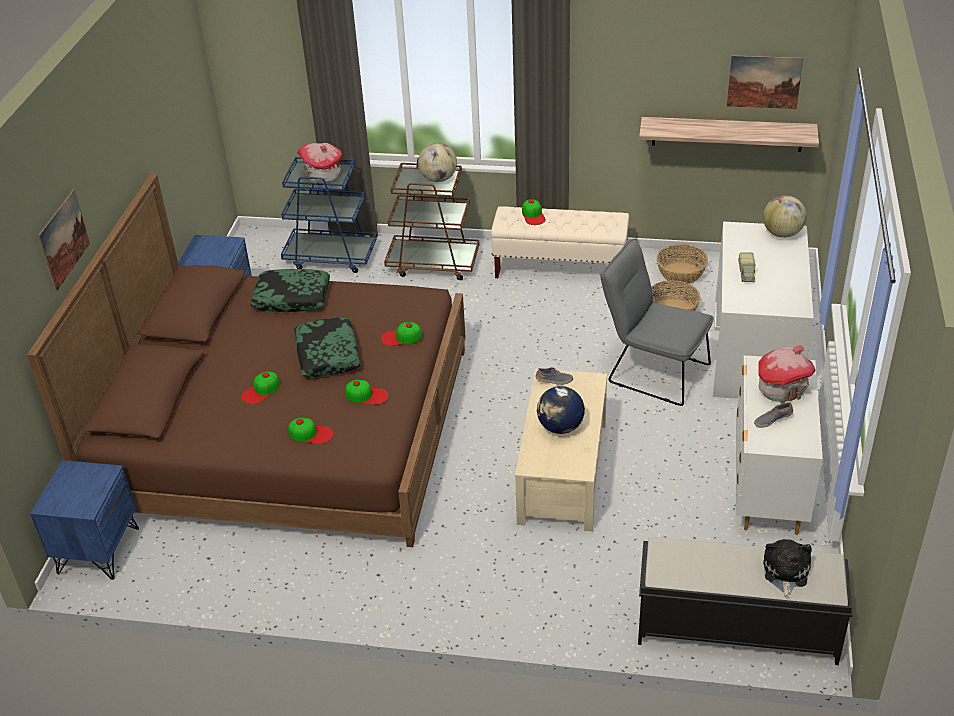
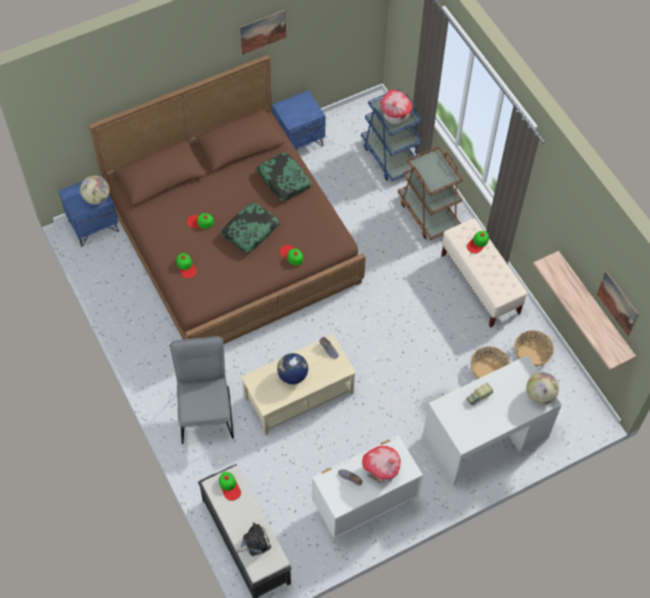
camera: 50 degrees right, 20 degrees up
(63, 239) = (154, 77): picture -> picture (263, 32)
(366, 395) = (233, 271): cap -> cap (229, 486)
(438, 179) = (442, 175): globe -> globe (96, 198)
(652, 371) = (420, 391): grey chair -> grey chair (205, 410)

